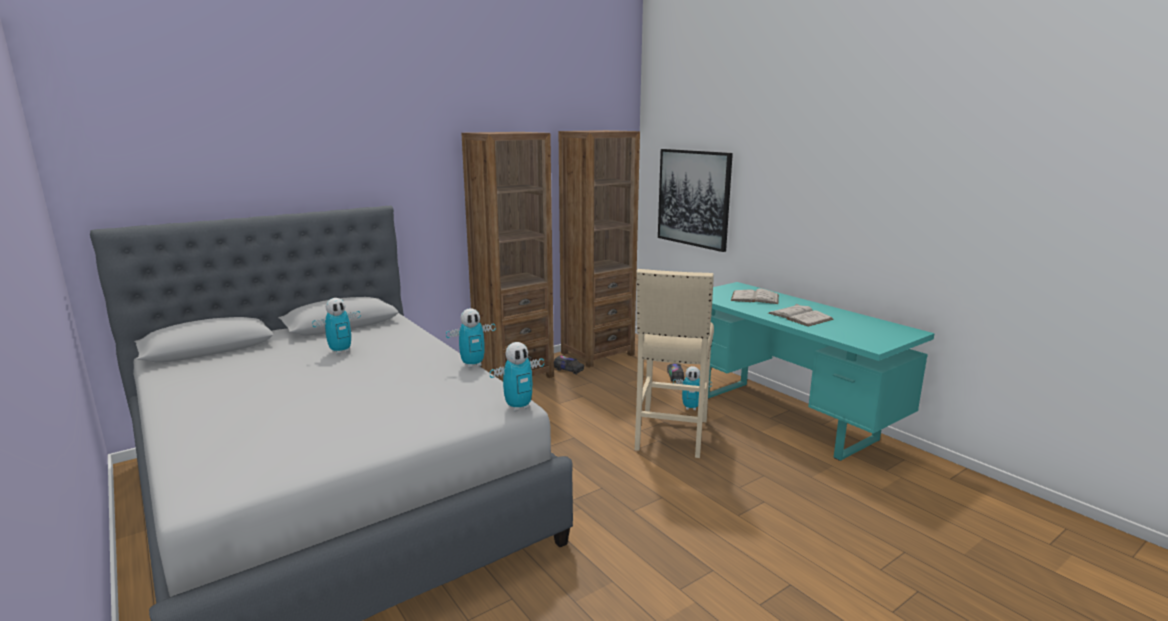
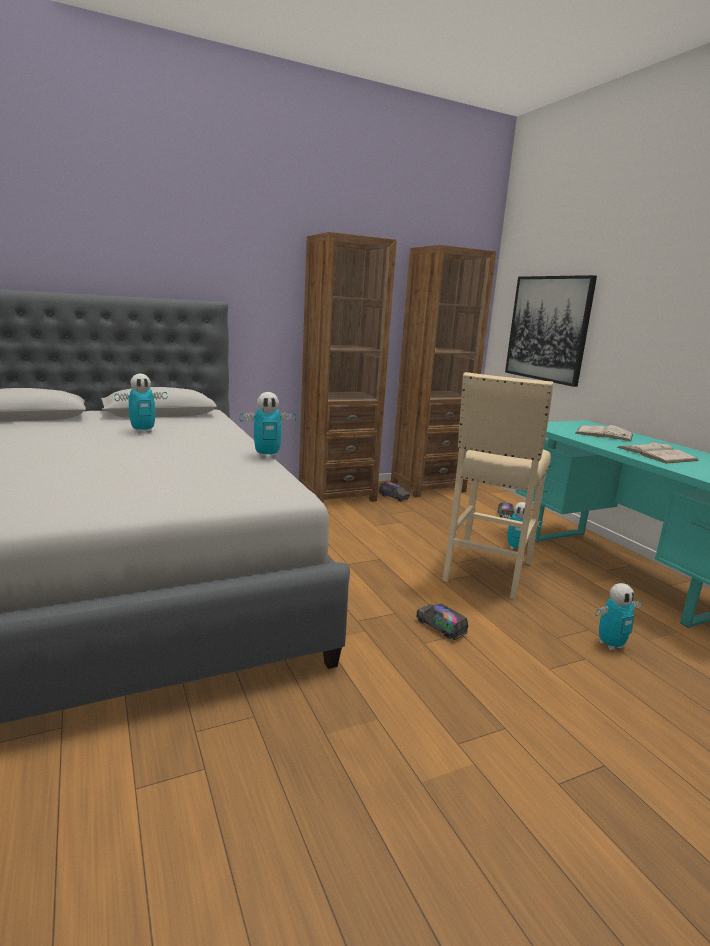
camera: 10 degrees right, 0 degrees up
(518, 407) = (294, 497): toy robot -> toy robot (610, 645)
(643, 494) = (440, 627): none -> toy truck

